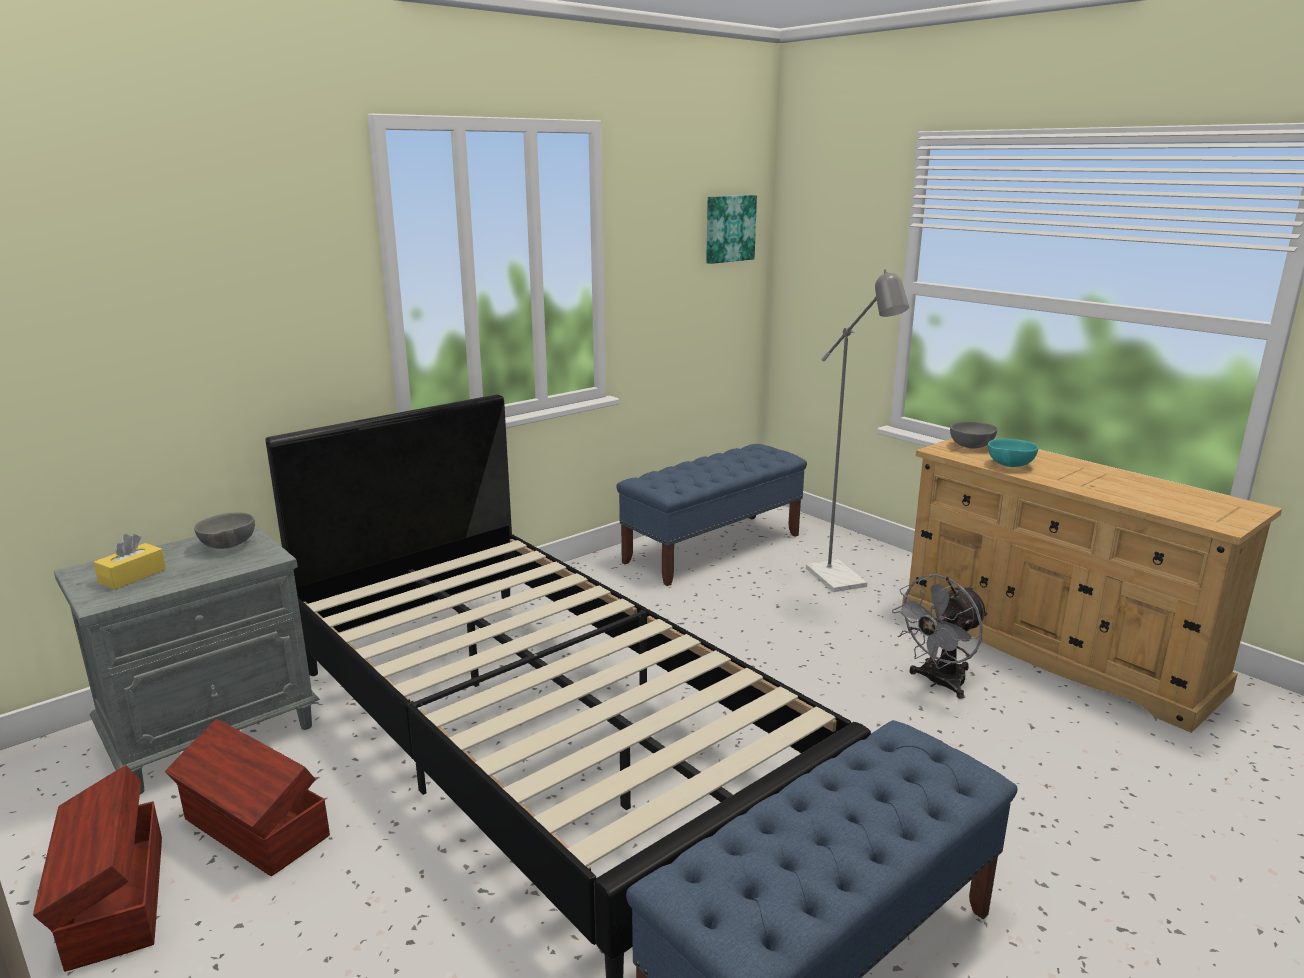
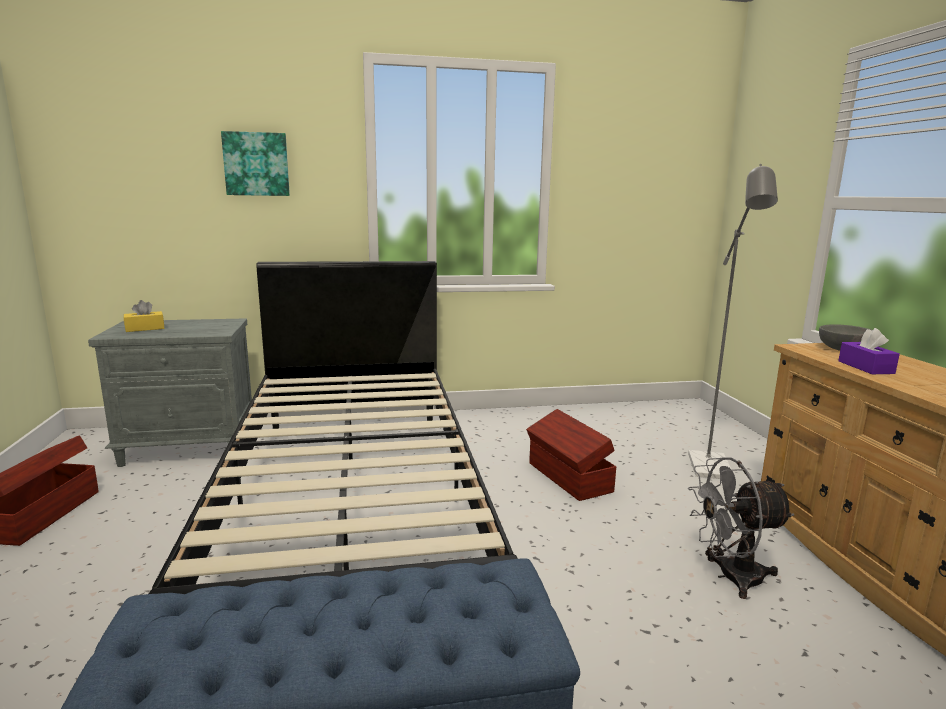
camera: 30 degrees right, 5 degrees down
(227, 546) = (211, 325): grey bowl -> none
(255, 829) = (140, 504): brown storage box -> brown storage box (568, 478)
(713, 548) = (621, 423): blue bench -> none
(729, 228) = (680, 160): picture -> picture (256, 164)
(1008, 465) = (865, 367): turquoise bowl -> purple tissue box

